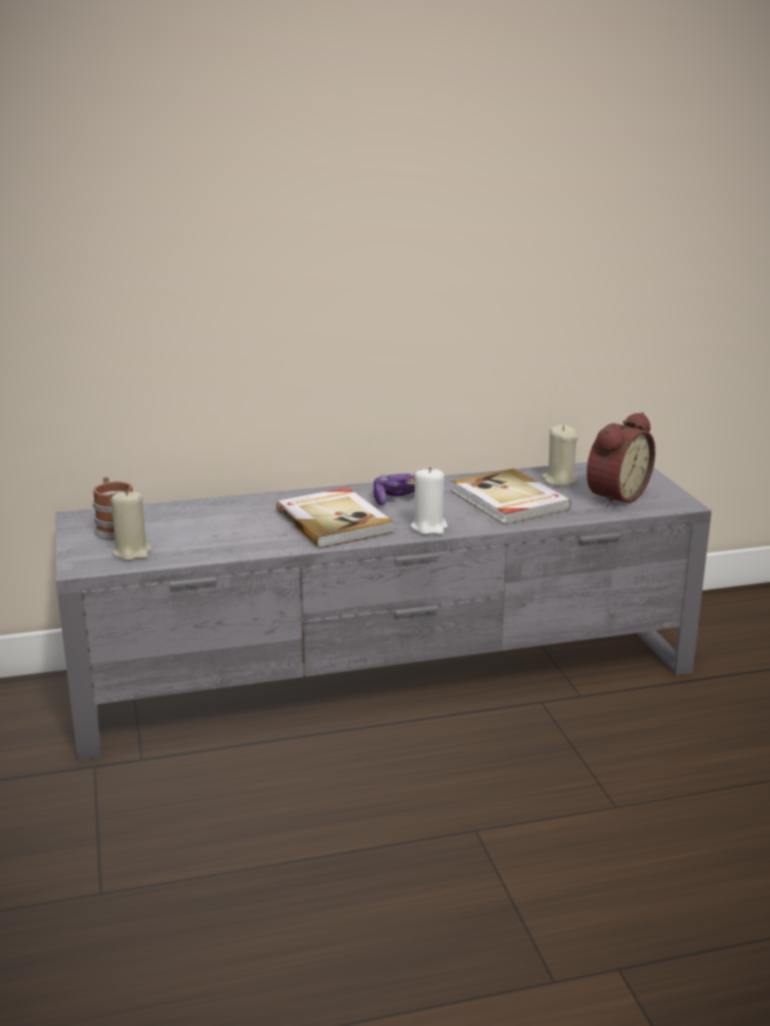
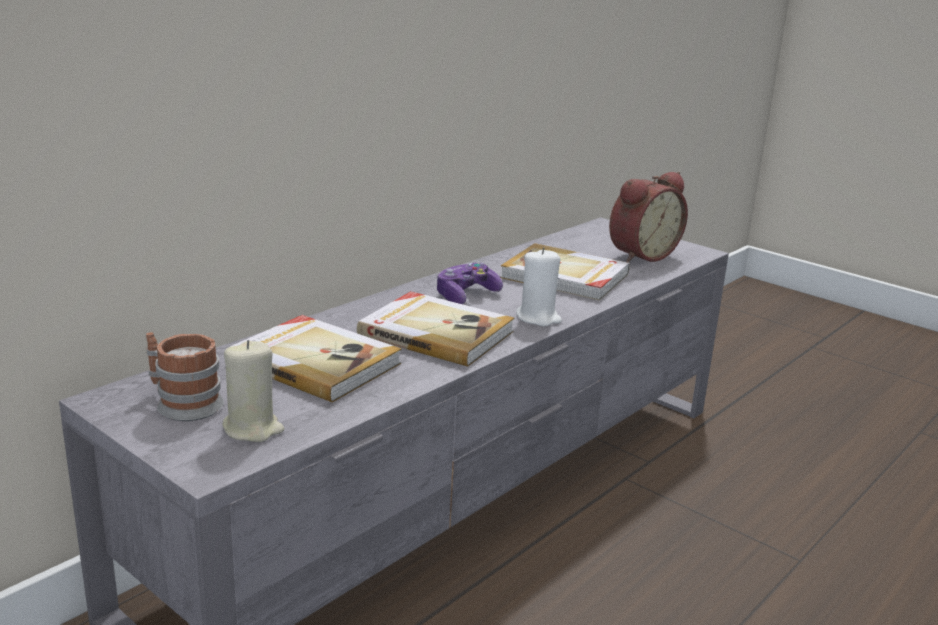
camera: 35 degrees left, 0 degrees up
(225, 523) = (315, 362): none -> book
(559, 481) = (574, 249): beige candle -> none
(614, 496) = (640, 255): alarm clock -> alarm clock turned 45 degrees clockwise

